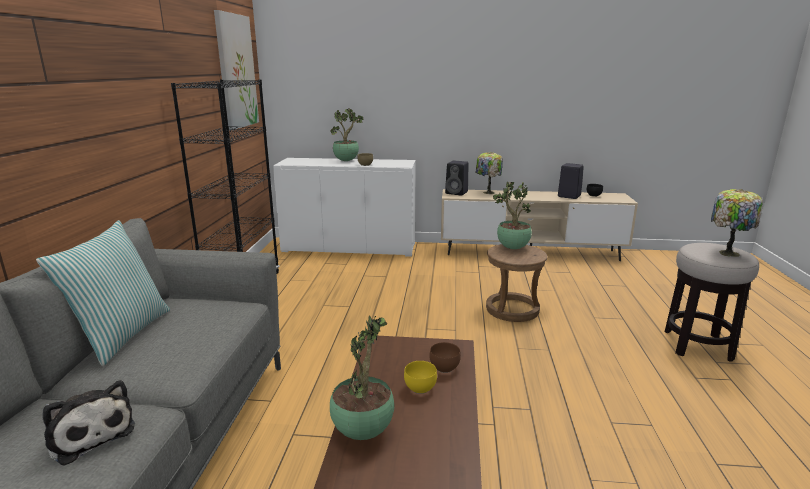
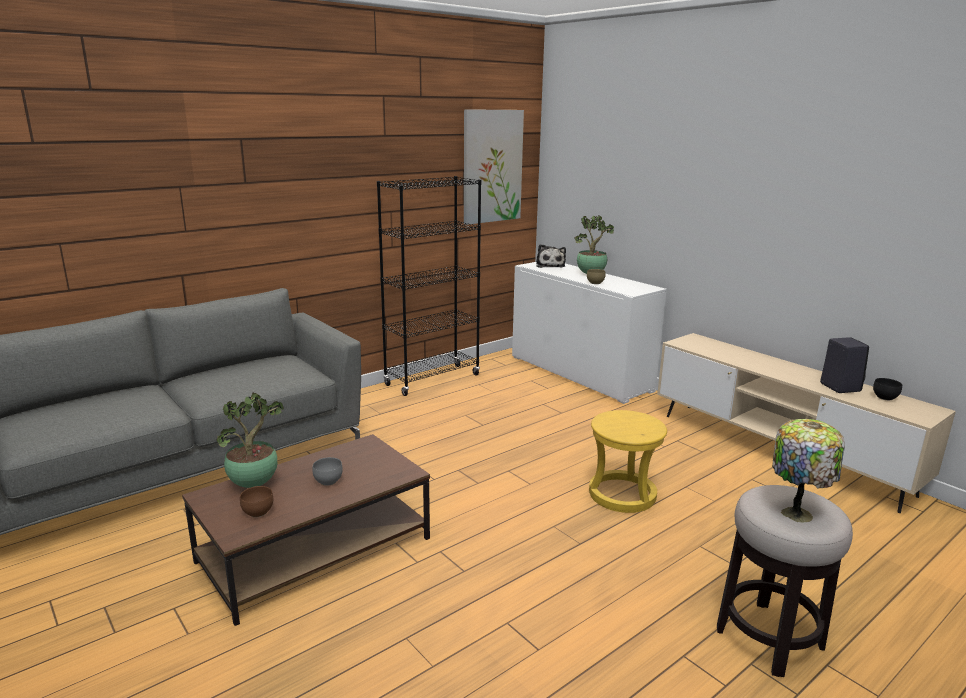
camera: 45 degrees right, 0 degrees up
(90, 433) = (135, 408): plush toy -> plush toy (550, 265)
(121, 335) = (229, 367): pillow -> none
(420, 389) = (327, 482): yellow bowl -> grey bowl
(443, 368) = (367, 479): brown bowl -> brown bowl (257, 512)
(457, 193) = (697, 341): black speaker -> none
(487, 192) = (735, 351): table lamp -> none
(512, 248) = (635, 419): potted plant -> none
(512, 309) = (621, 494): brown stool -> yellow stool

